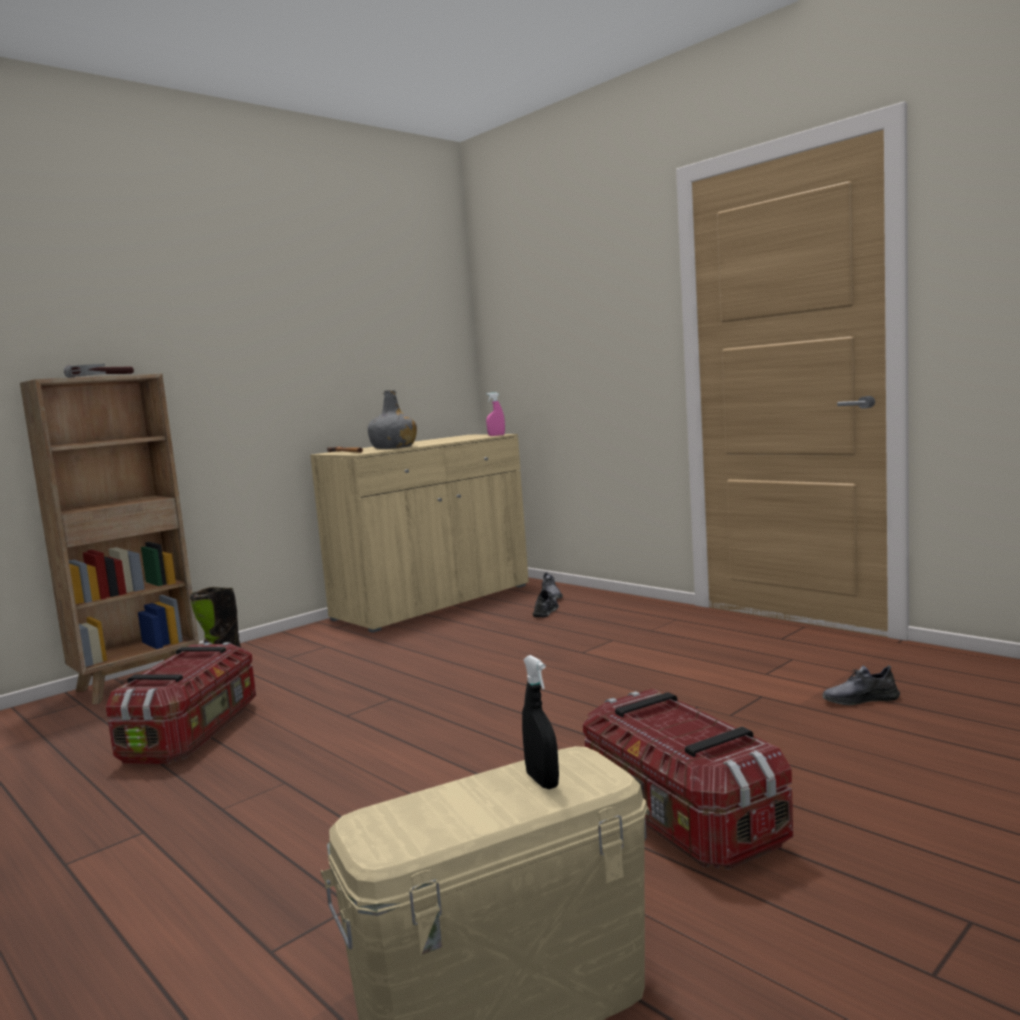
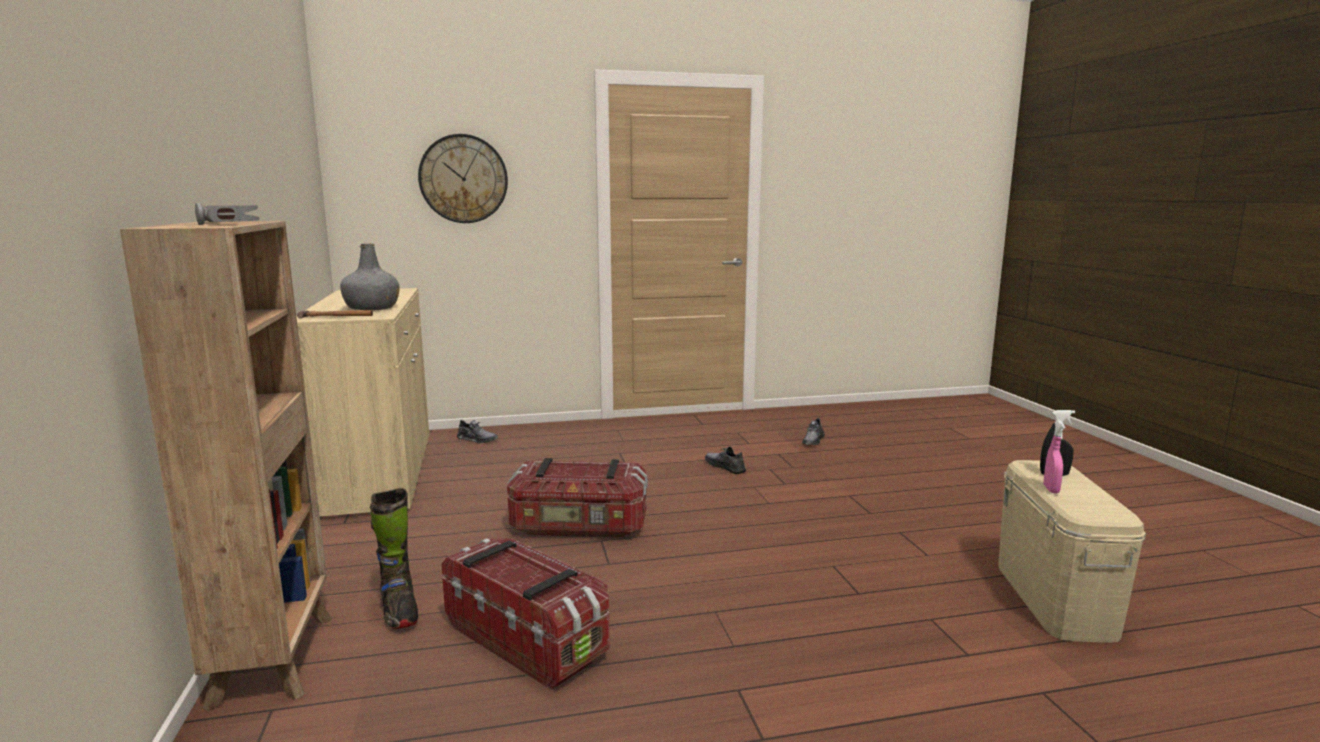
camera: 60 degrees left, 5 degrees up
(496, 435) = (406, 290): pink spray bottle -> pink spray bottle (1051, 489)
(546, 611) = (511, 450): grey shoe -> grey shoe (725, 467)
(564, 321) = (463, 179): none -> wall clock
(679, 818) = (902, 513): storage box -> storage box (579, 526)

